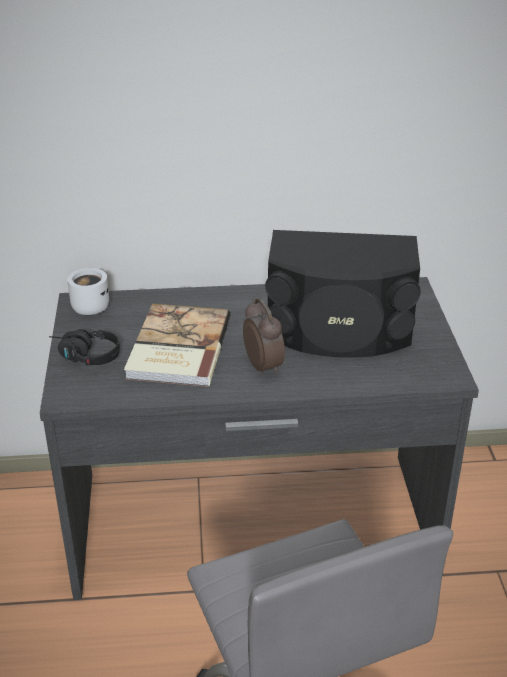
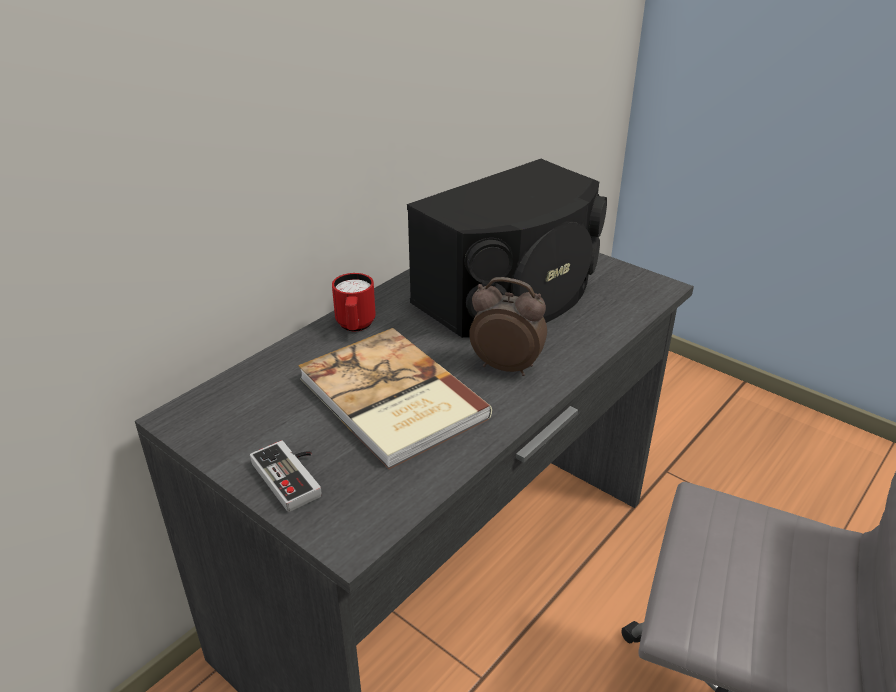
camera: 45 degrees left, 0 degrees up
(83, 356) = (294, 476): black headphones -> game controller
(88, 306) = (203, 414): white mug -> none
(221, 301) = (355, 327): none -> red mug

